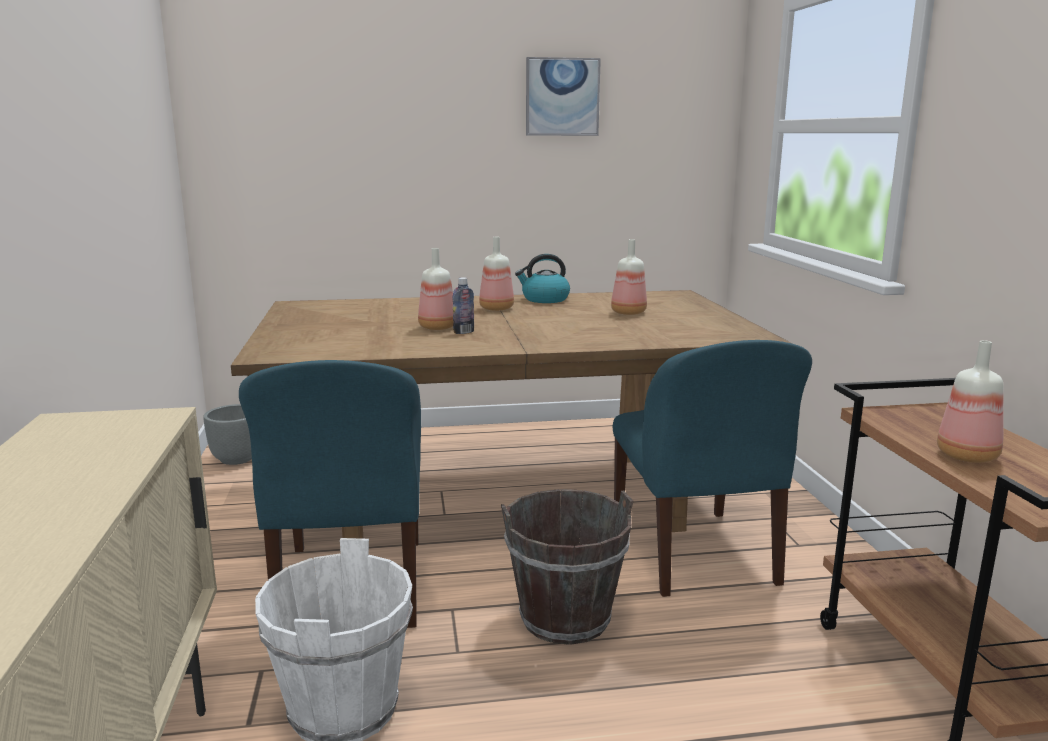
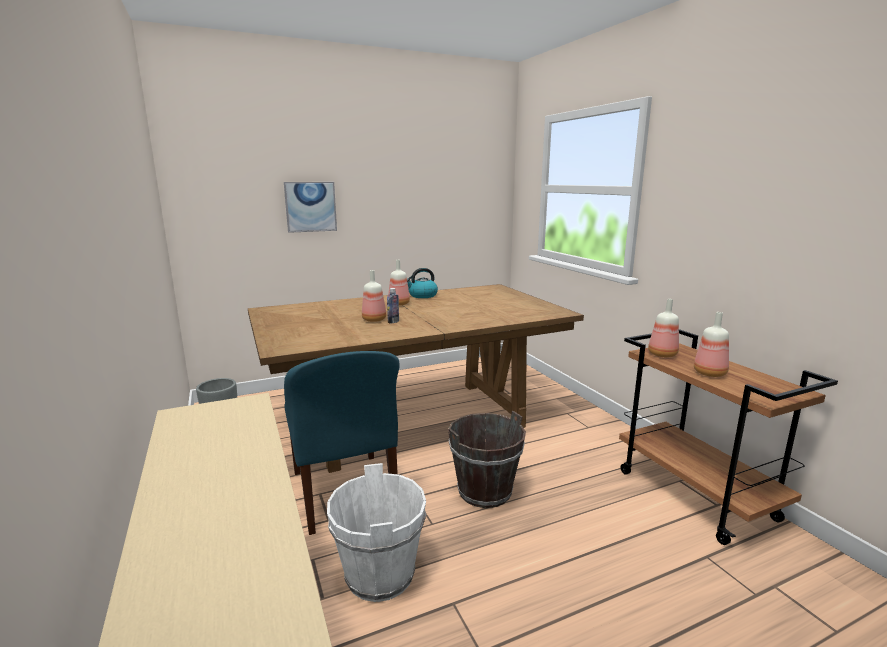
camera: 15 degrees left, 0 degrees up
(562, 97) = (416, 170): picture -> picture (310, 206)
(627, 313) = (478, 301): bottle -> bottle (662, 355)
(694, 554) = (537, 440): blue chair -> none

